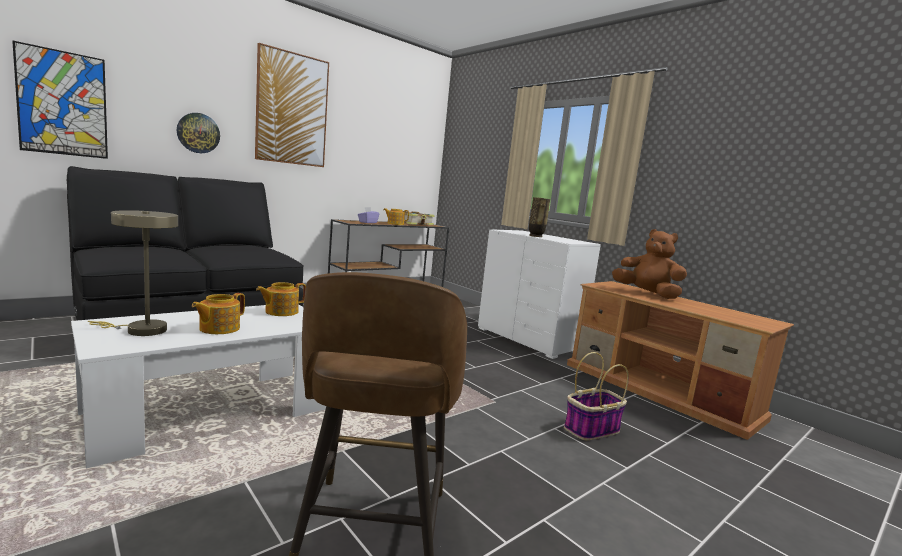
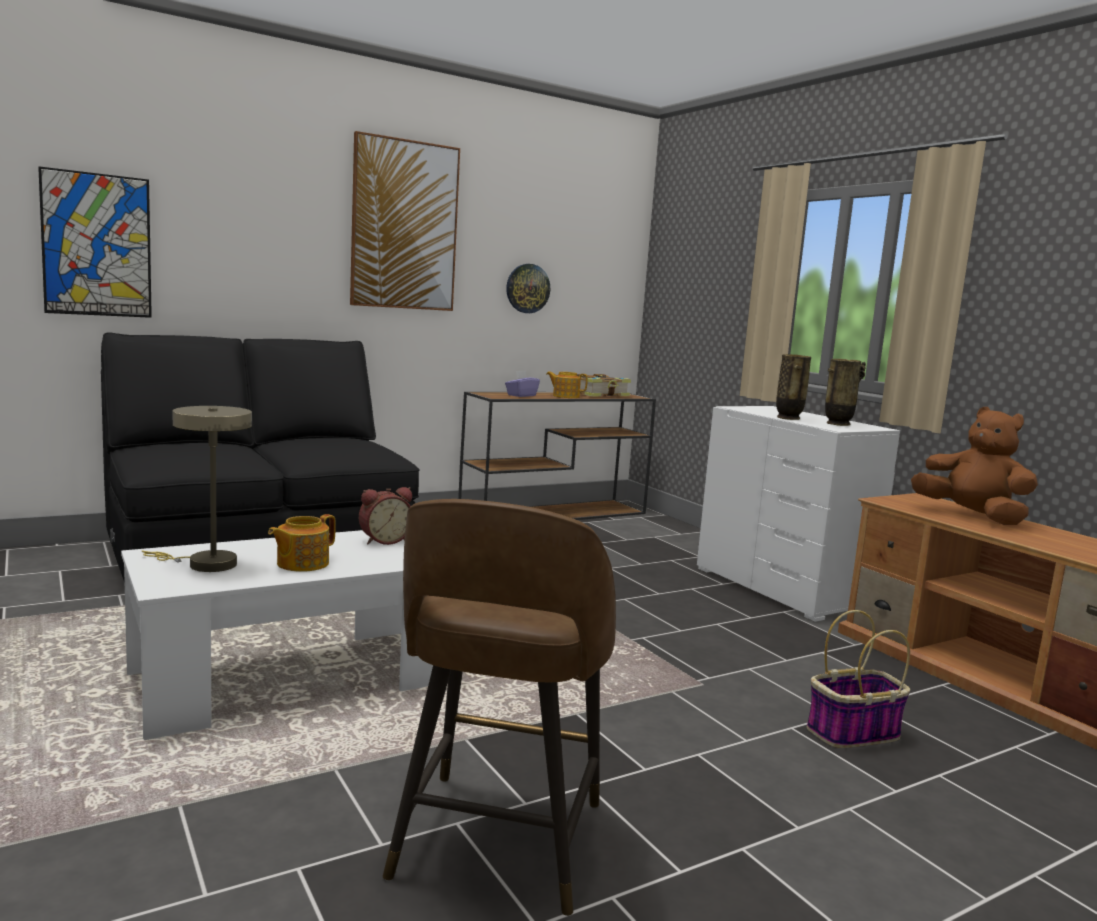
camera: 10 degrees right, 0 degrees up
(198, 133) = (271, 272): wall clock -> wall clock (527, 288)
(281, 312) = (384, 540): teapot -> alarm clock
(565, 240) = (838, 424): none -> vase

